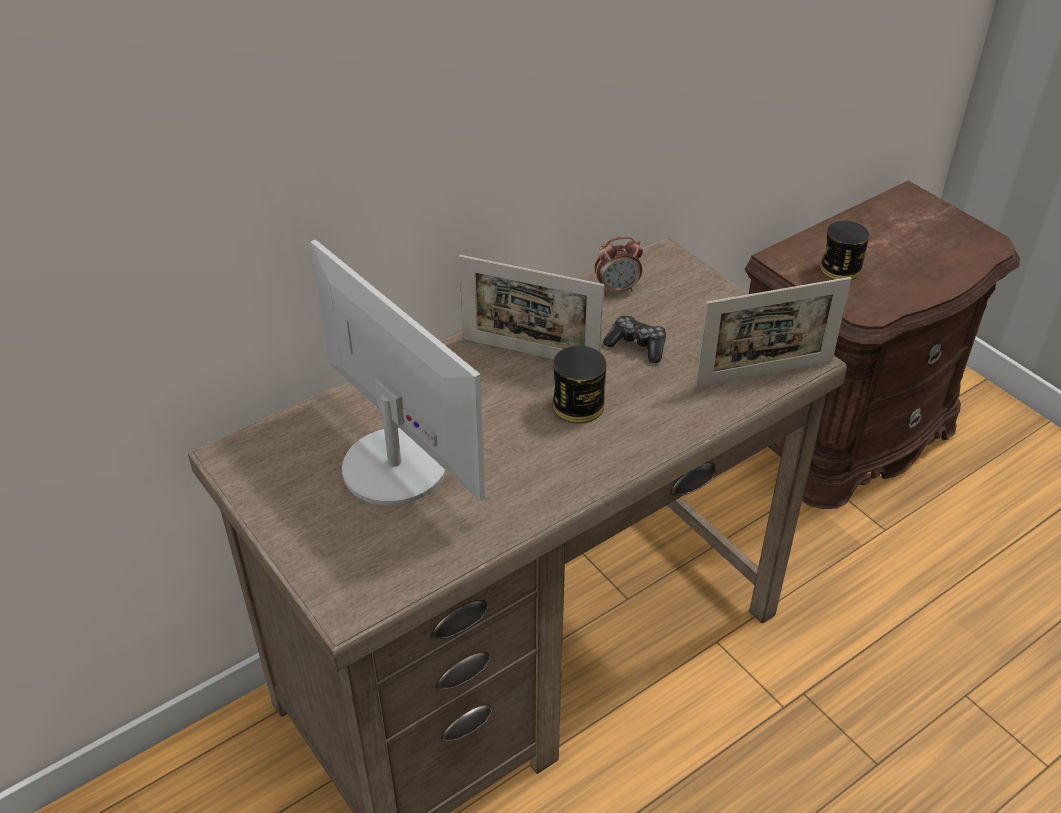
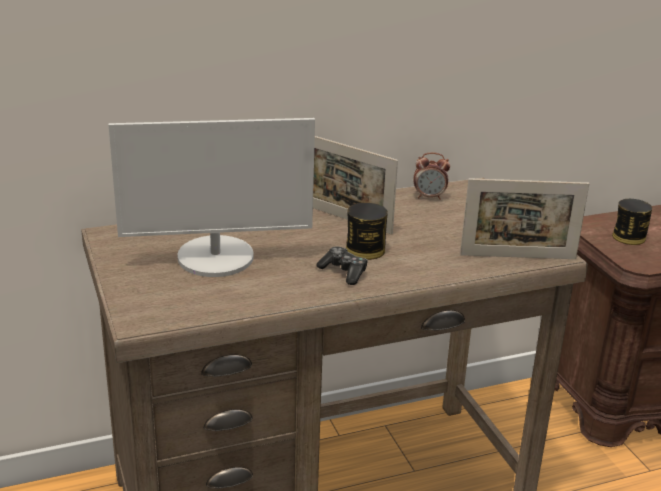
camera: 15 degrees right, 15 degrees down
(396, 465) = (216, 258): monitor -> monitor turned 105 degrees clockwise
(637, 345) = (427, 227): game controller -> game controller (344, 272)

